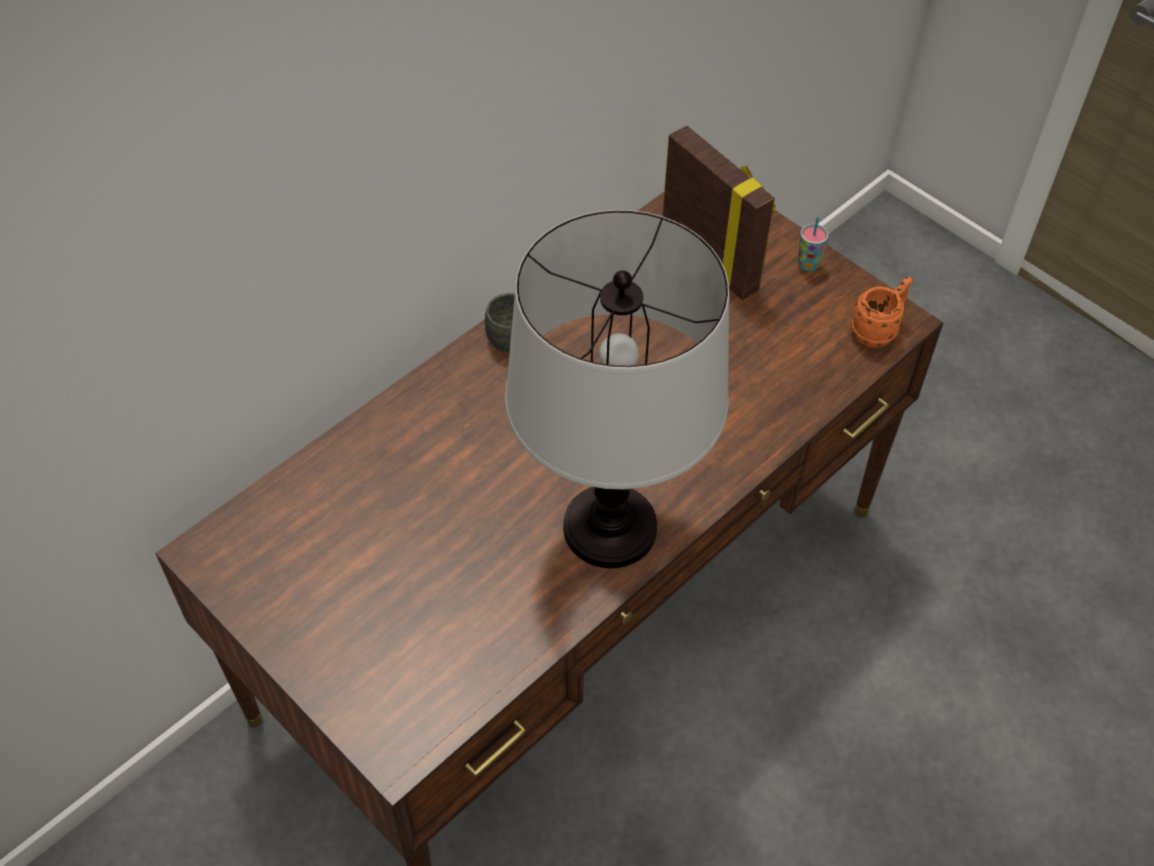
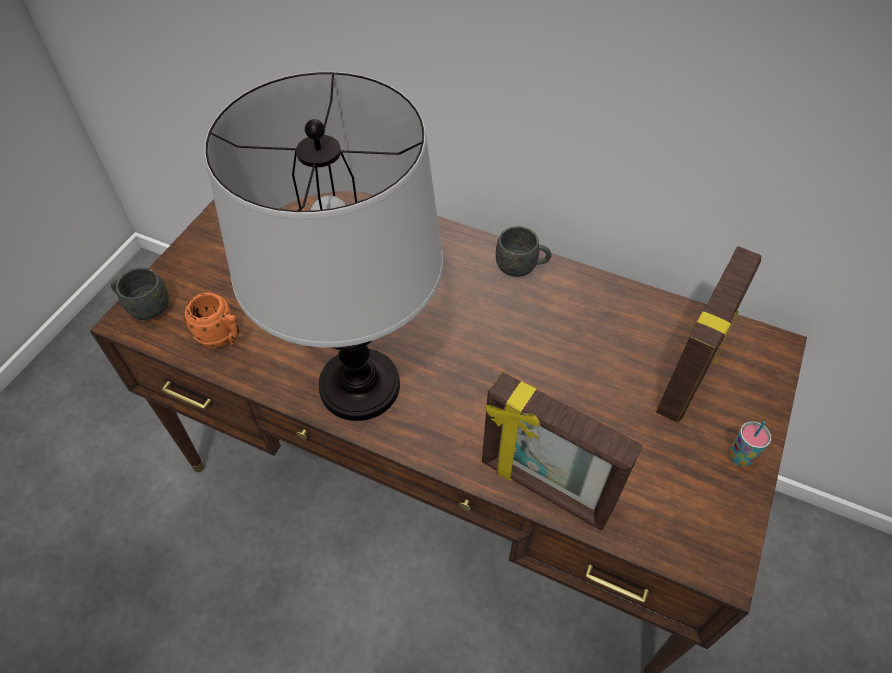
camera: 70 degrees right, 0 degrees up
(384, 732) = (145, 307): none -> grey mug
(789, 412) = (544, 488): none -> picture frame
(878, 330) = (694, 546): orange mug -> orange mug (223, 338)

